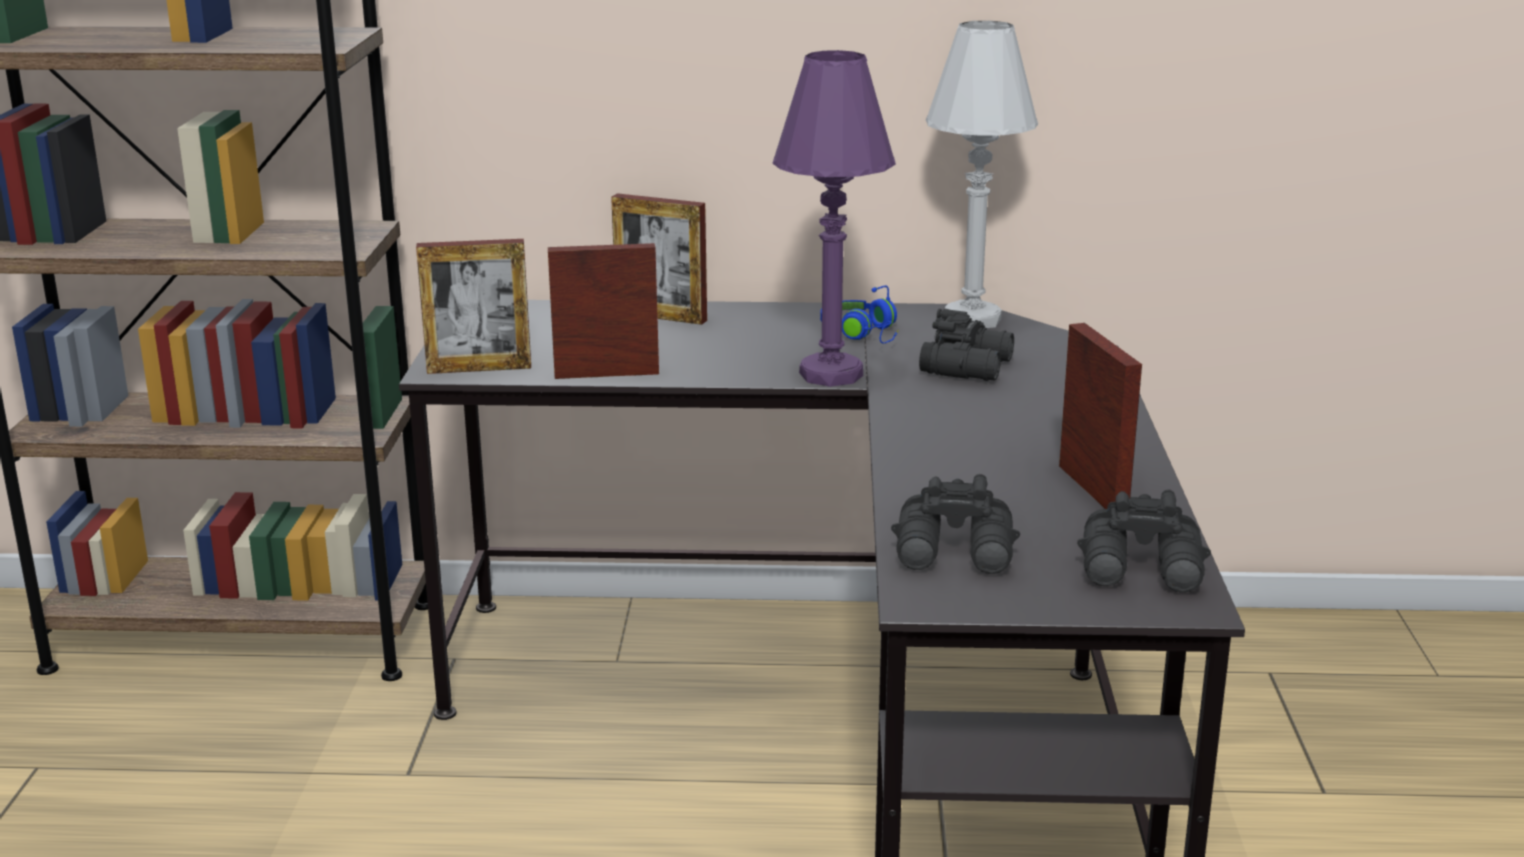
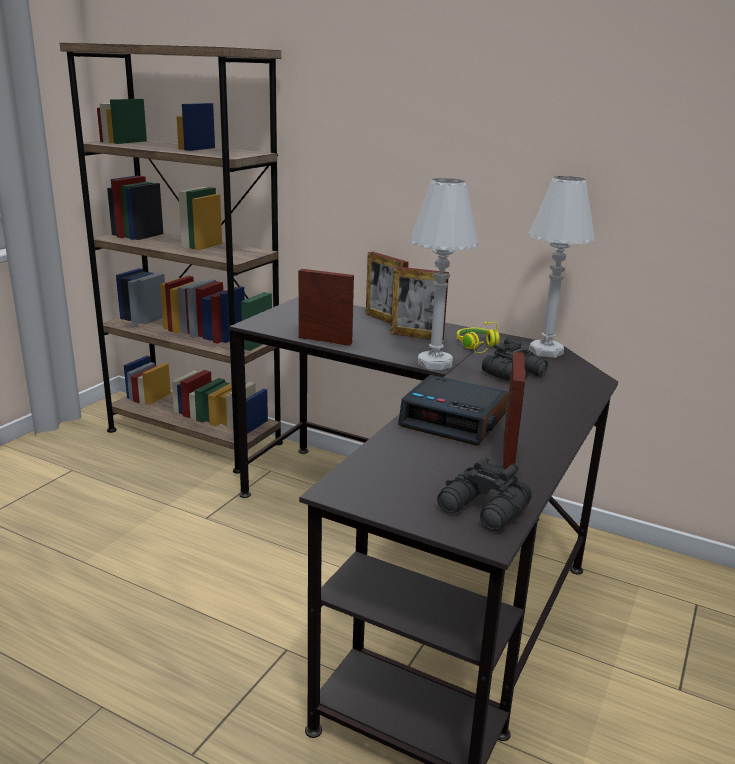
camera: 25 degrees right, 0 degrees up
(479, 368) = (271, 326): picture frame -> picture frame (416, 336)
(830, 374) = (435, 363): purple table lamp -> white table lamp
(864, 334) = (477, 347): blue headphones -> yellow headphones
(957, 553) = (386, 471): black binoculars -> none
(964, 457) = (454, 420): none -> alarm clock

